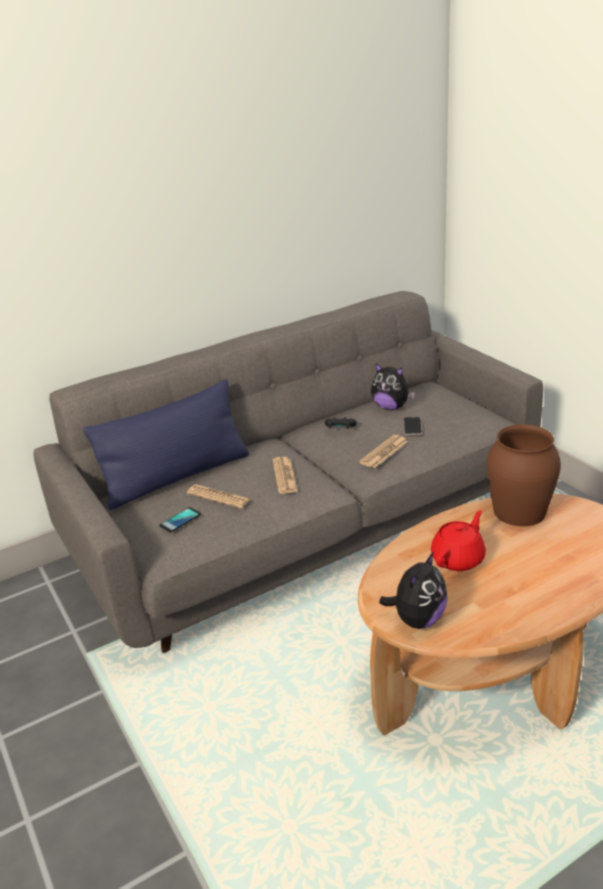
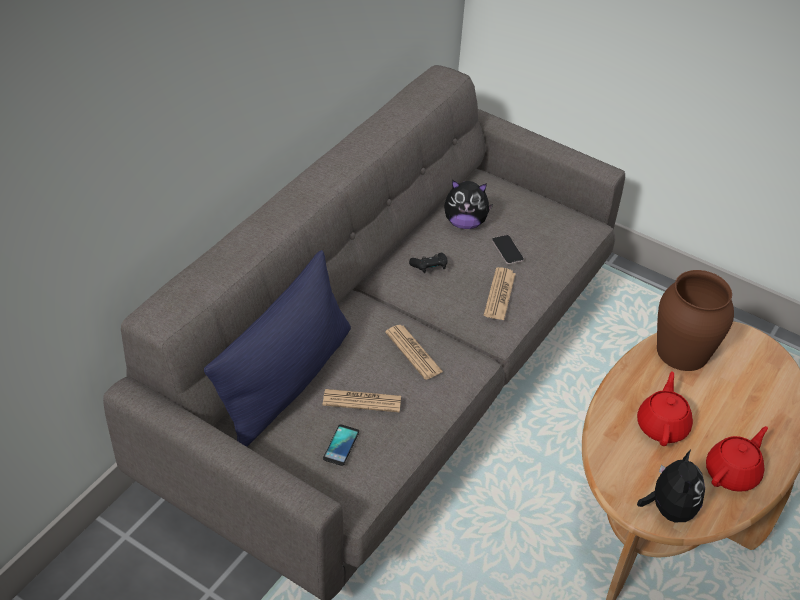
camera: 30 degrees left, 15 degrees up
(504, 607) = (732, 473): none -> red teapot

